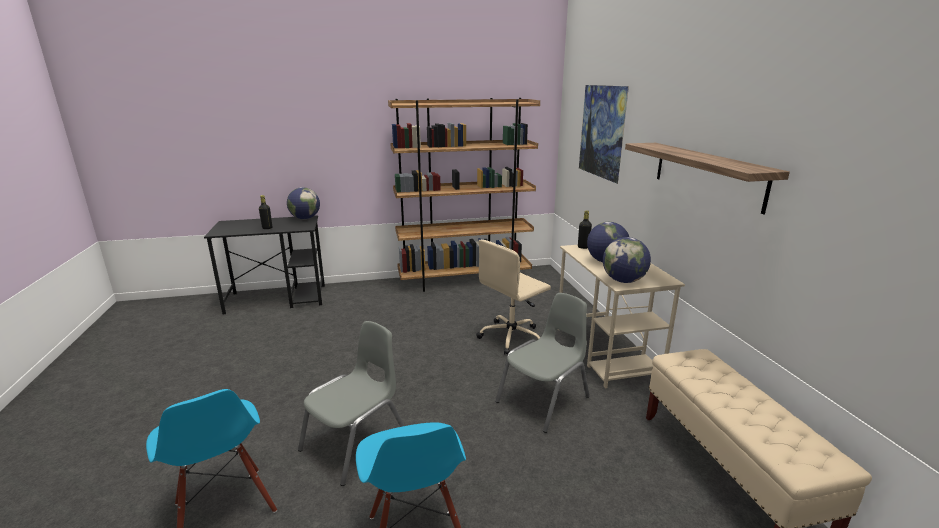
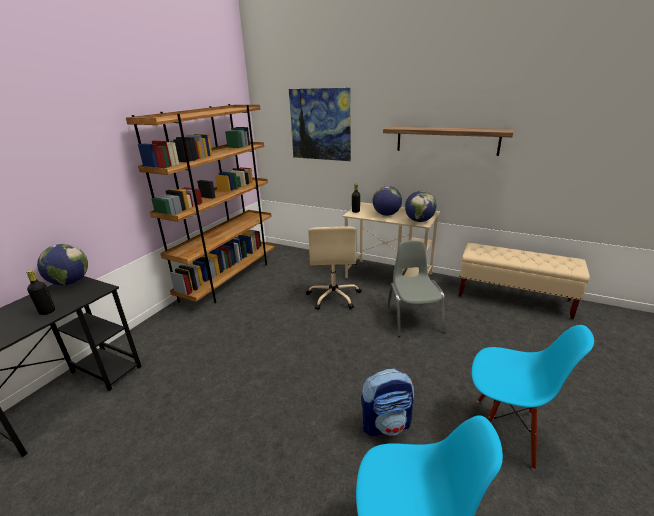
camera: 50 degrees left, 5 degrees up
(356, 443) = (386, 424): grey chair -> backpack

